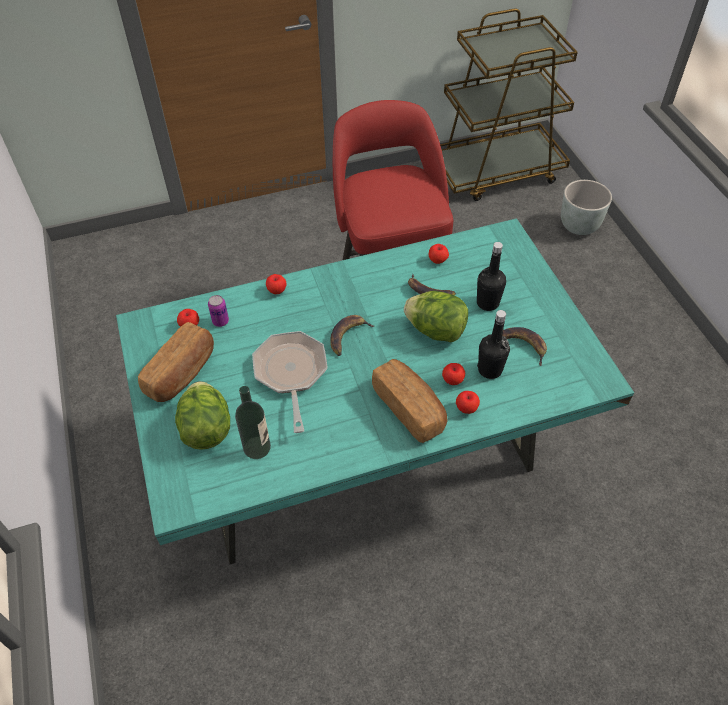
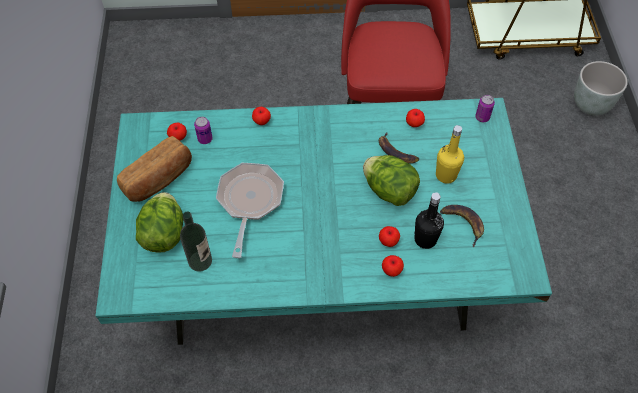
camera: 15 degrees right, 5 degrees up
(348, 336) = (309, 178): banana -> none
(410, 408) = (341, 258): bread -> none
(487, 303) = (446, 175): black bottle -> yellow bottle
(503, 241) = (482, 117): none -> can

